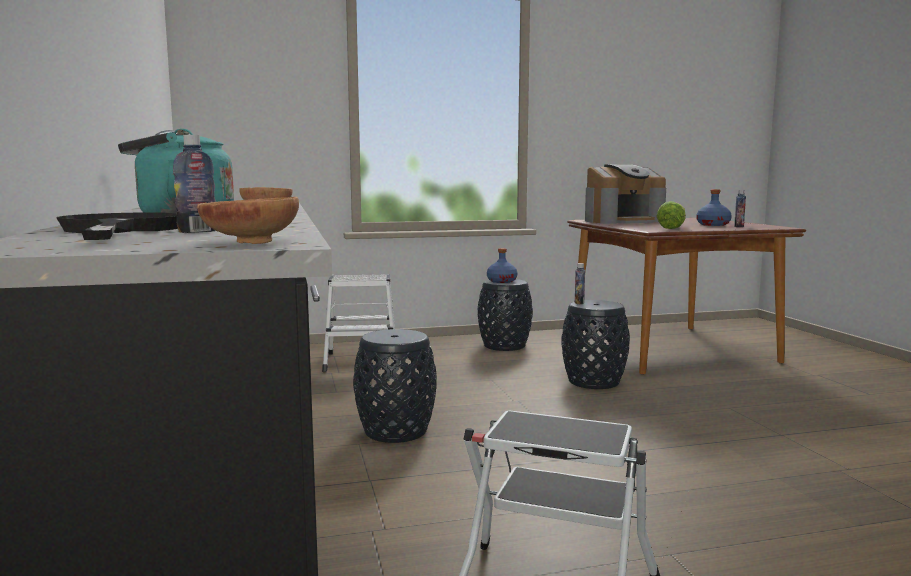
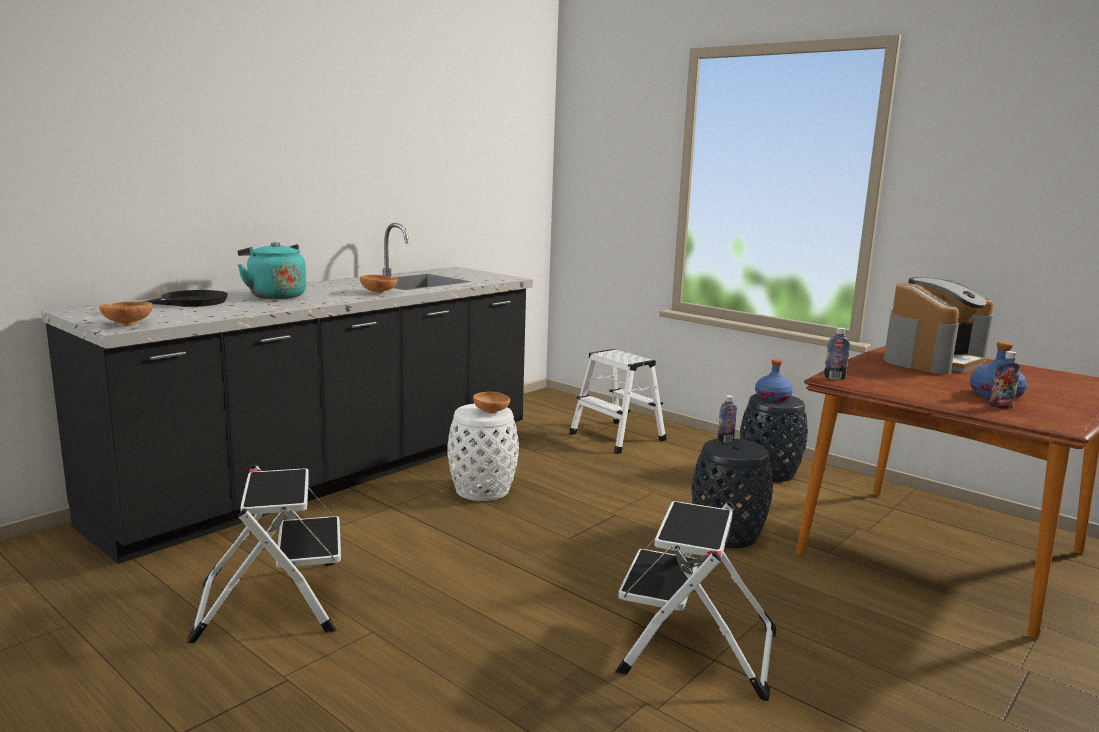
camera: 55 degrees right, 5 degrees up
(197, 231) = (184, 311): bottle -> bottle (834, 378)
(395, 431) = (482, 490): black stool -> white stool
(406, 334) = (492, 412): none -> brown bowl
(623, 221) = (932, 360): coffee machine -> coffee machine turned 75 degrees counterclockwise
(672, 228) = (883, 383): lettuce -> none
(759, 434) = (696, 645): none -> step ladder

